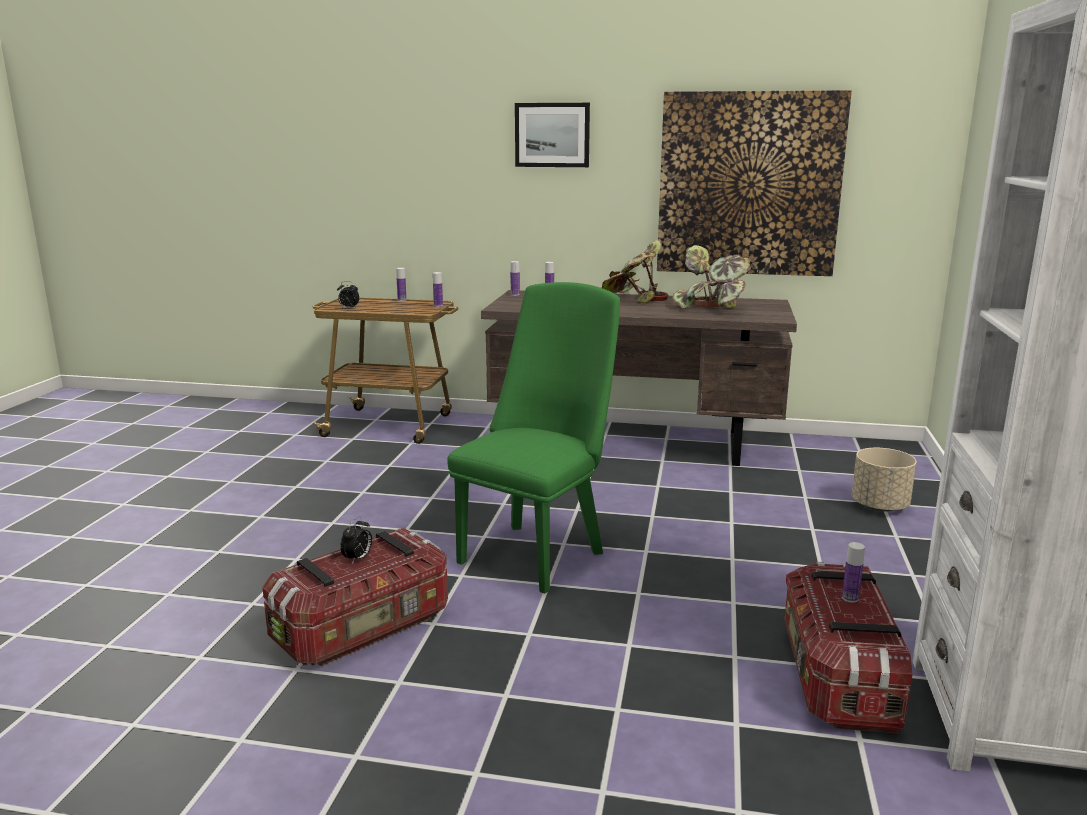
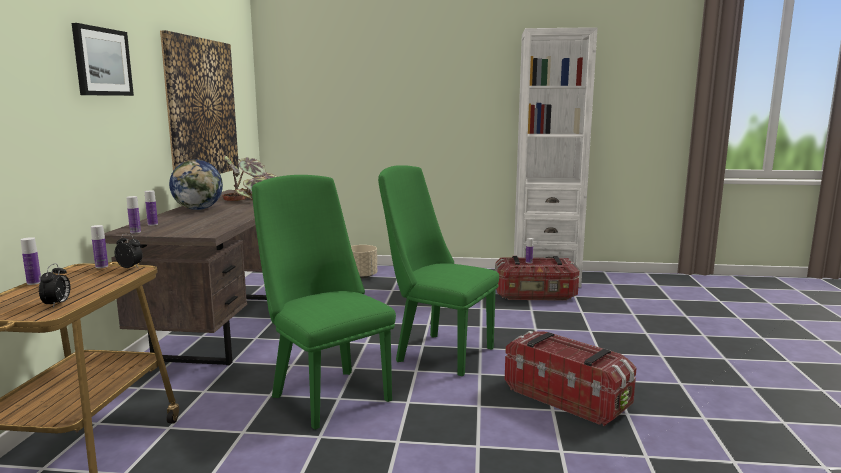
camera: 95 degrees left, 5 degrees down
(358, 559) = (563, 351): alarm clock -> alarm clock (130, 267)
(443, 492) = (326, 394): none -> green chair
(633, 299) = (198, 209): potted plant -> globe

